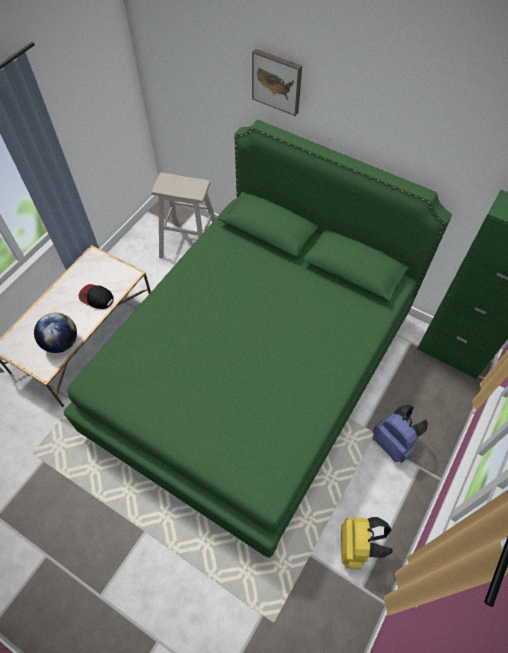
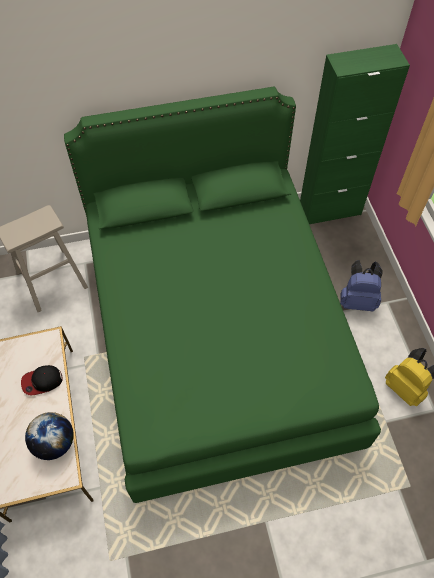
camera: 45 degrees left, 0 degrees up
(277, 81) = (91, 70): picture -> none

